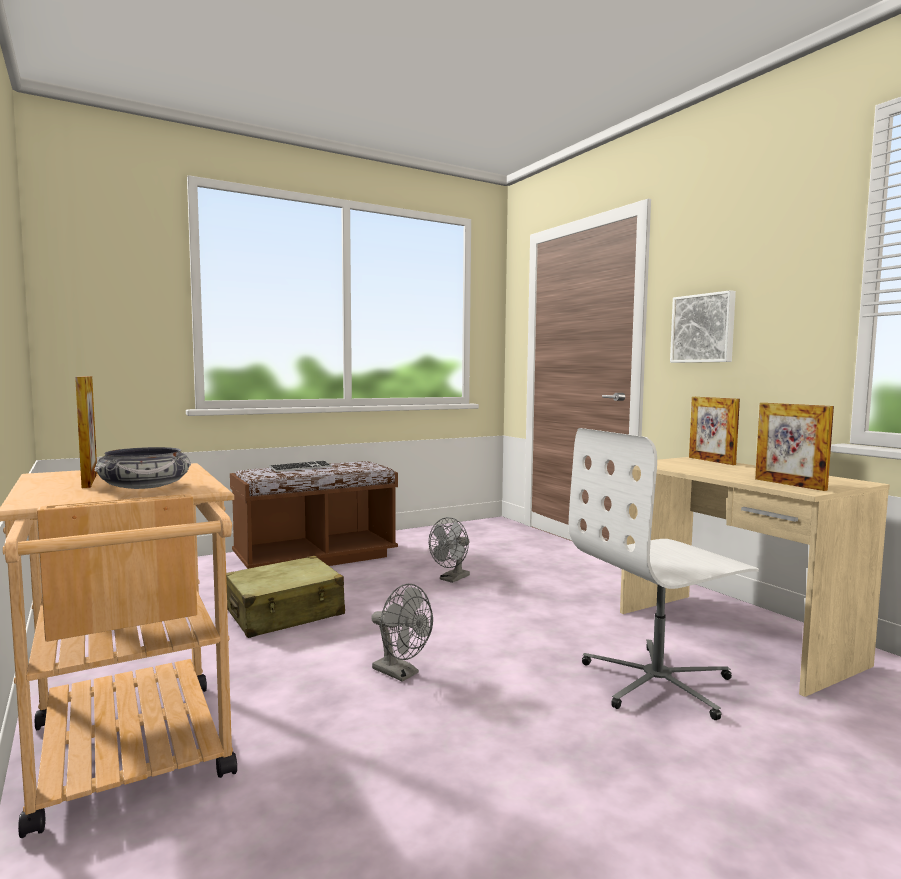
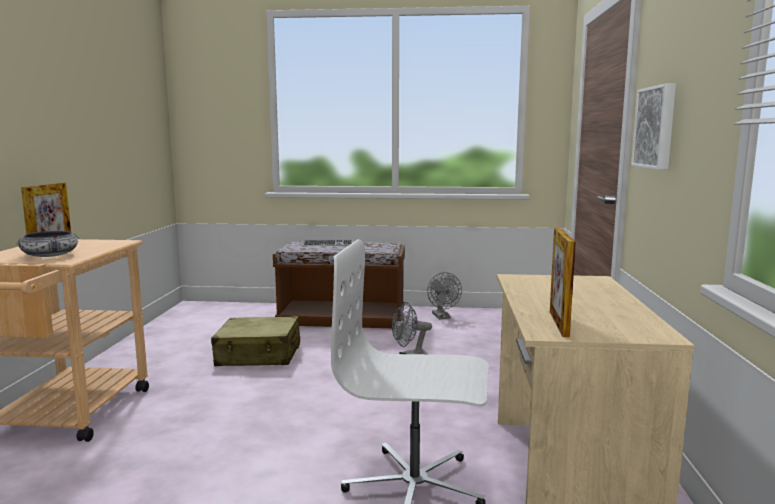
camera: 35 degrees right, 5 degrees up
(401, 673) = (254, 416): grey fan -> grey fan (442, 317)
(711, 461) = (602, 284): picture frame -> none

